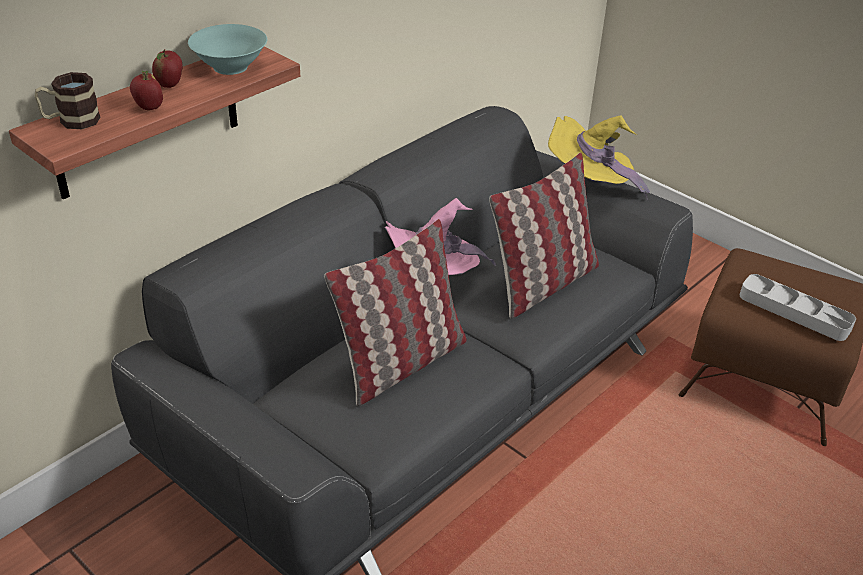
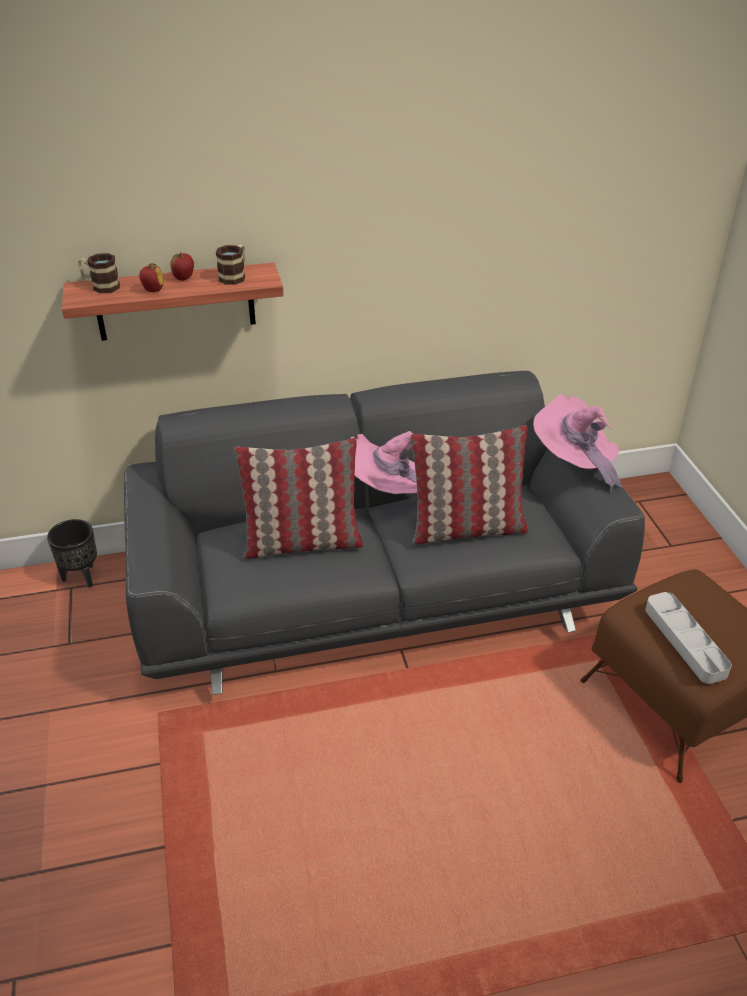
camera: 35 degrees right, 0 degrees up
(73, 530) = (82, 576): none -> black planter
(230, 67) = (235, 276): turquoise bowl -> mug
(590, 183) = (574, 462): yellow hat -> pink hat

